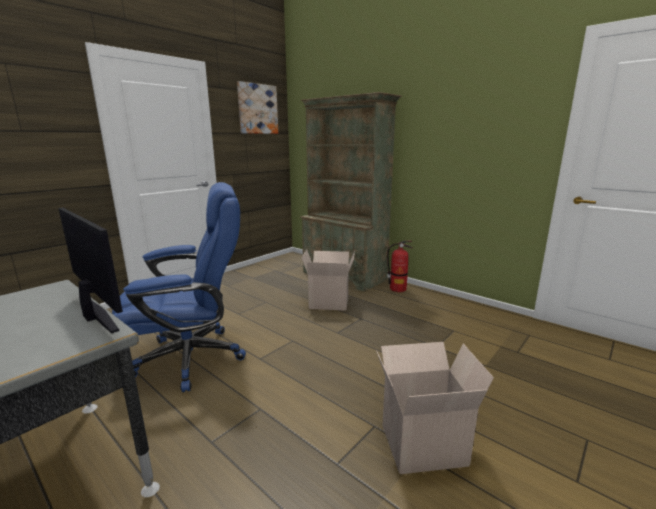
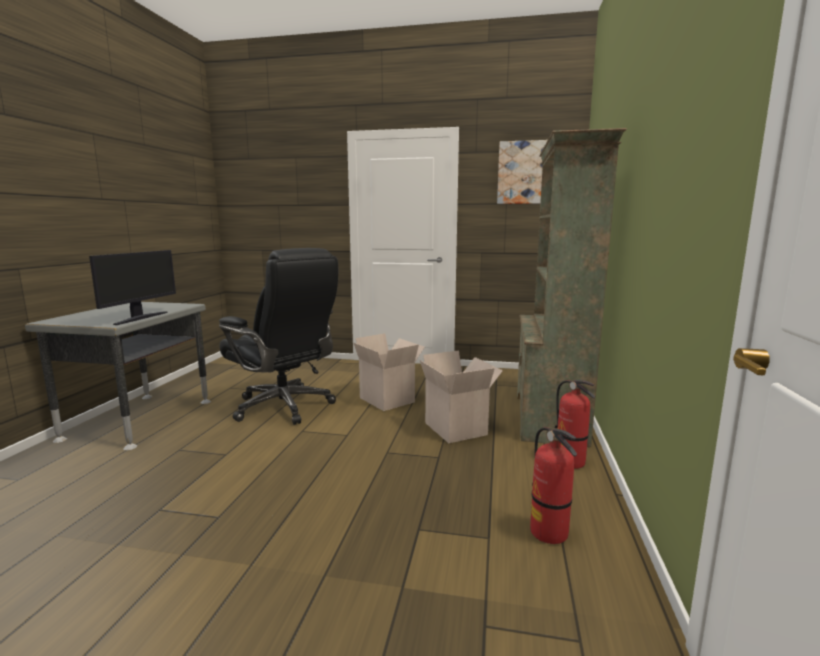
camera: 60 degrees right, 5 degrees down
(190, 358) = (283, 406): blue office chair -> black office chair
(423, 443) = (197, 555): cardboard box -> cardboard box (389, 400)
(456, 315) = (549, 533): none -> fire extinguisher

